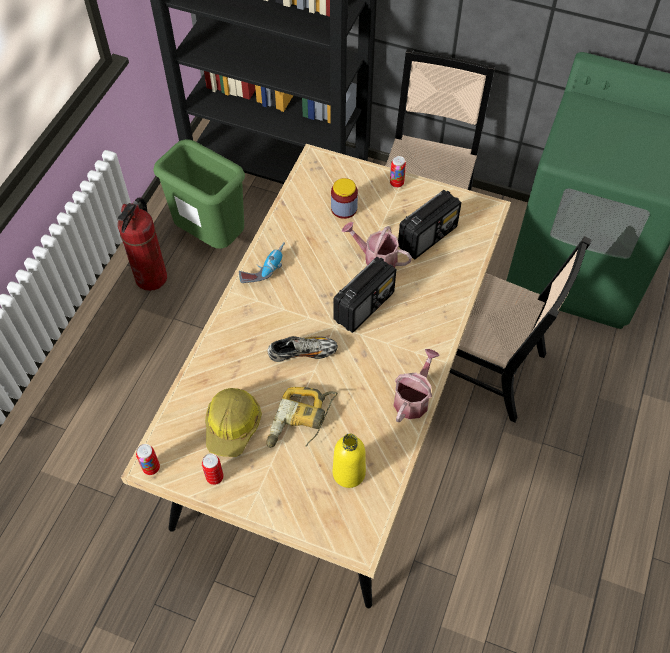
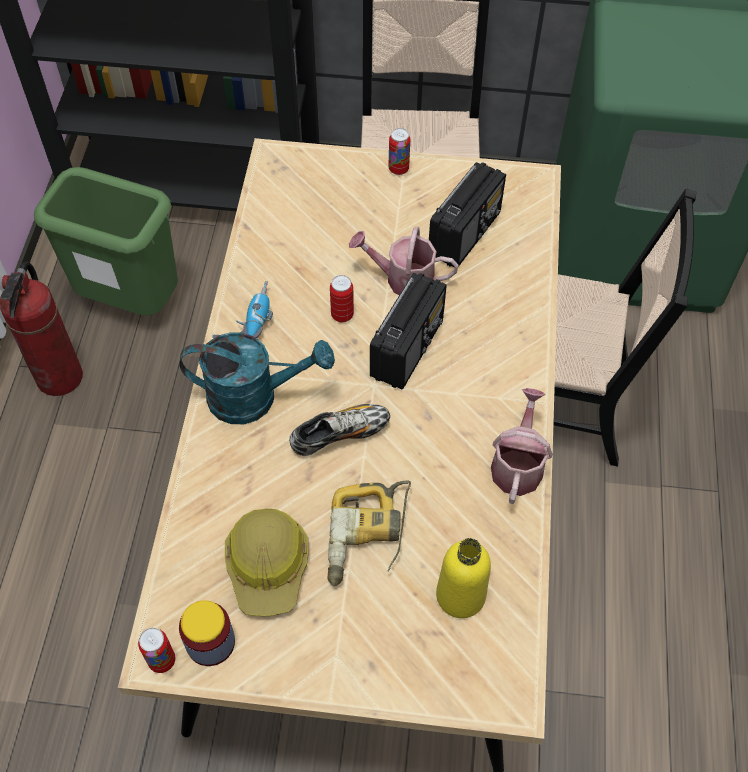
camera: 15 degrees left, 0 degrees up
(215, 477) = (264, 651): can -> can (342, 315)
(255, 317) = (255, 397): none -> turquoise watering can
(344, 208) = (336, 217): jar -> jar (210, 642)

